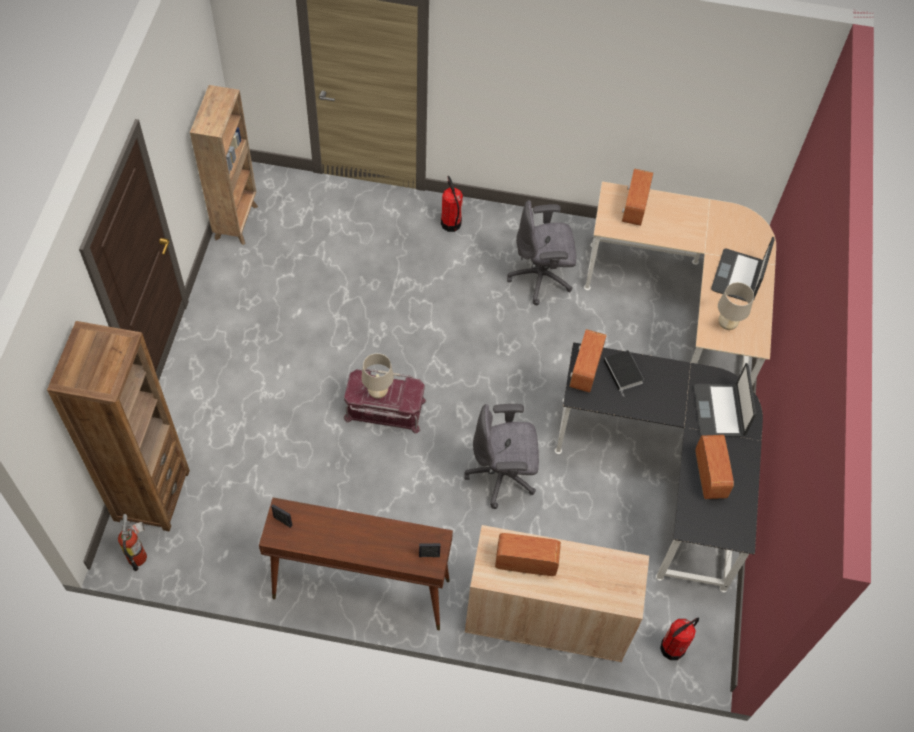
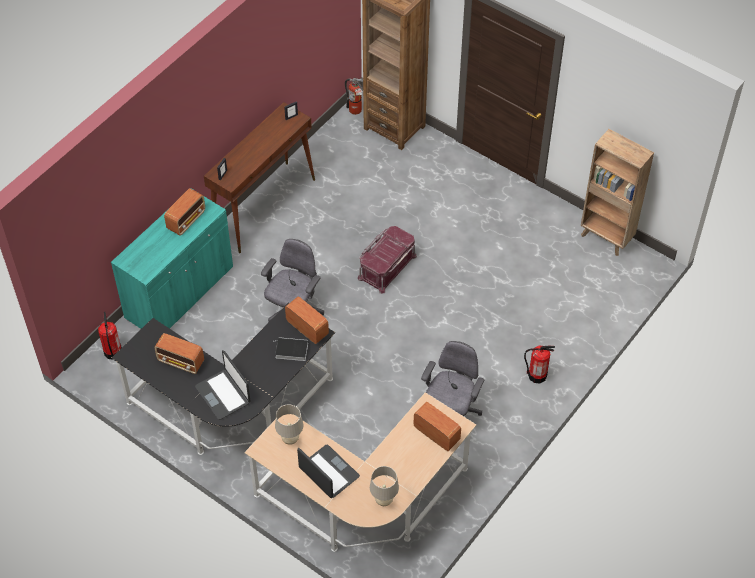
camera: 120 degrees right, 5 degrees down
(378, 392) = (388, 246): beige table lamp -> beige table lamp (384, 501)
(546, 618) = (179, 293): beige cabinet -> turquoise cabinet
(720, 411) = (223, 394): laptop -> laptop turned 150 degrees counterclockwise

